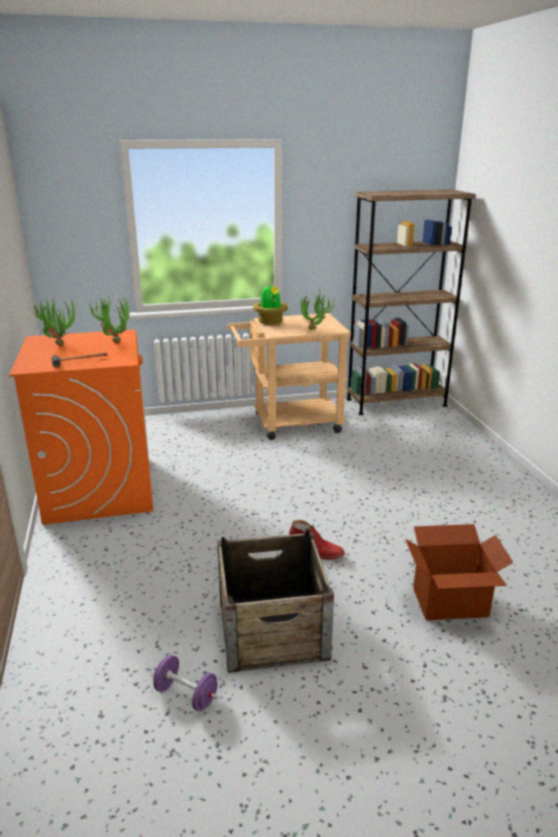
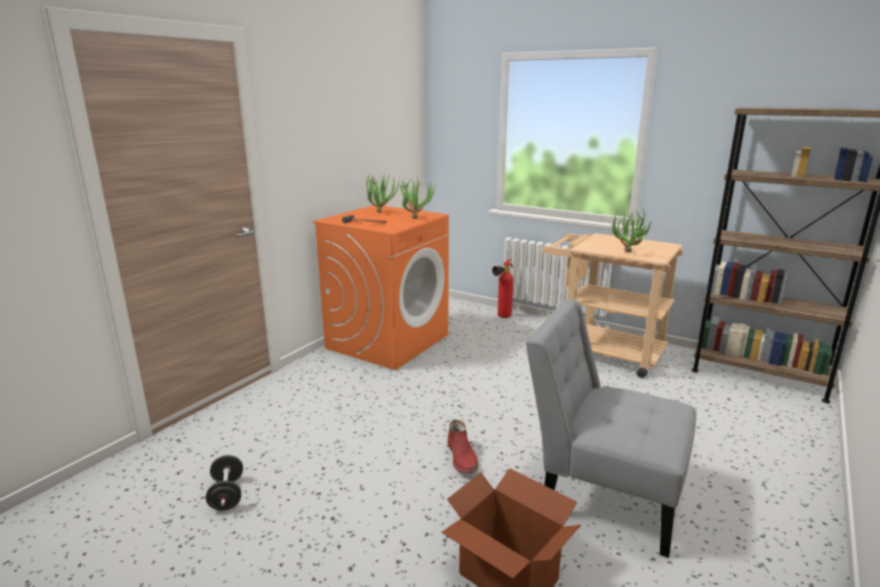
camera: 45 degrees right, 5 degrees down
(170, 424) = (502, 317): none -> fire extinguisher
(186, 695) = (227, 495): purple dumbbell -> black dumbbell
(270, 322) = (599, 238): potted plant -> none
(271, 628) = (338, 491): crate -> none
(423, 522) = (602, 493): none -> grey chair

